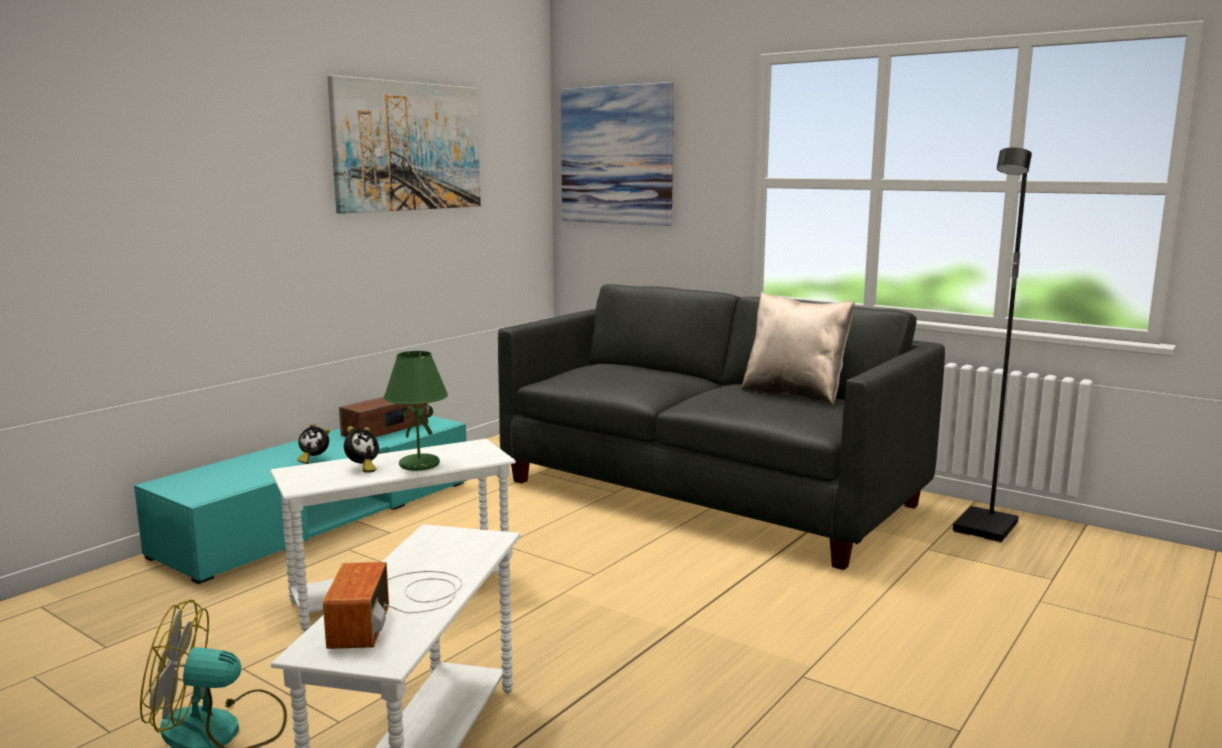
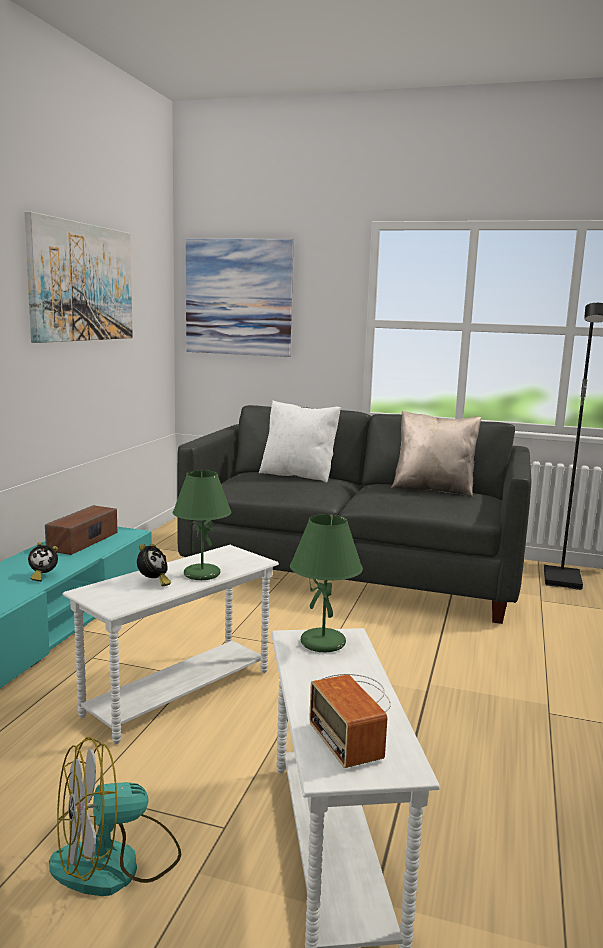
camera: 20 degrees left, 0 degrees up
(457, 541) = (324, 643): none -> green table lamp
(645, 369) = (298, 475): none -> white pillow

